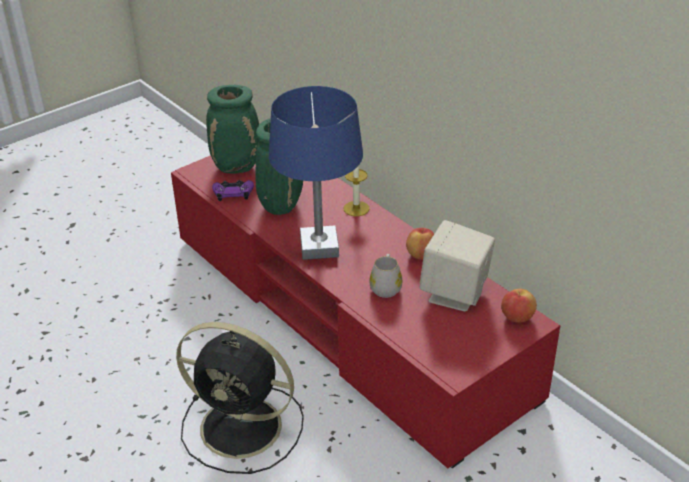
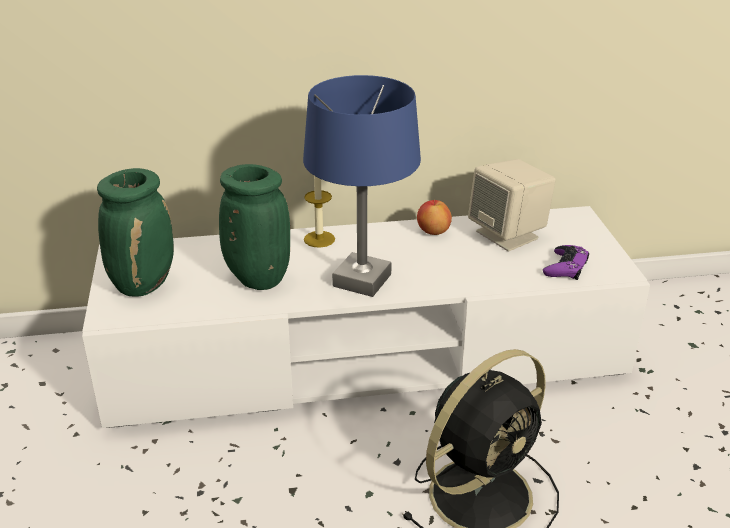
camera: 60 degrees left, 5 degrees down
(233, 193) = (193, 303): purple game controller -> purple game controller (565, 267)
(345, 314) = (365, 356): red tv stand -> white tv stand
(386, 286) = (465, 265): white mug -> none
(517, 318) = (566, 219): apple -> none

